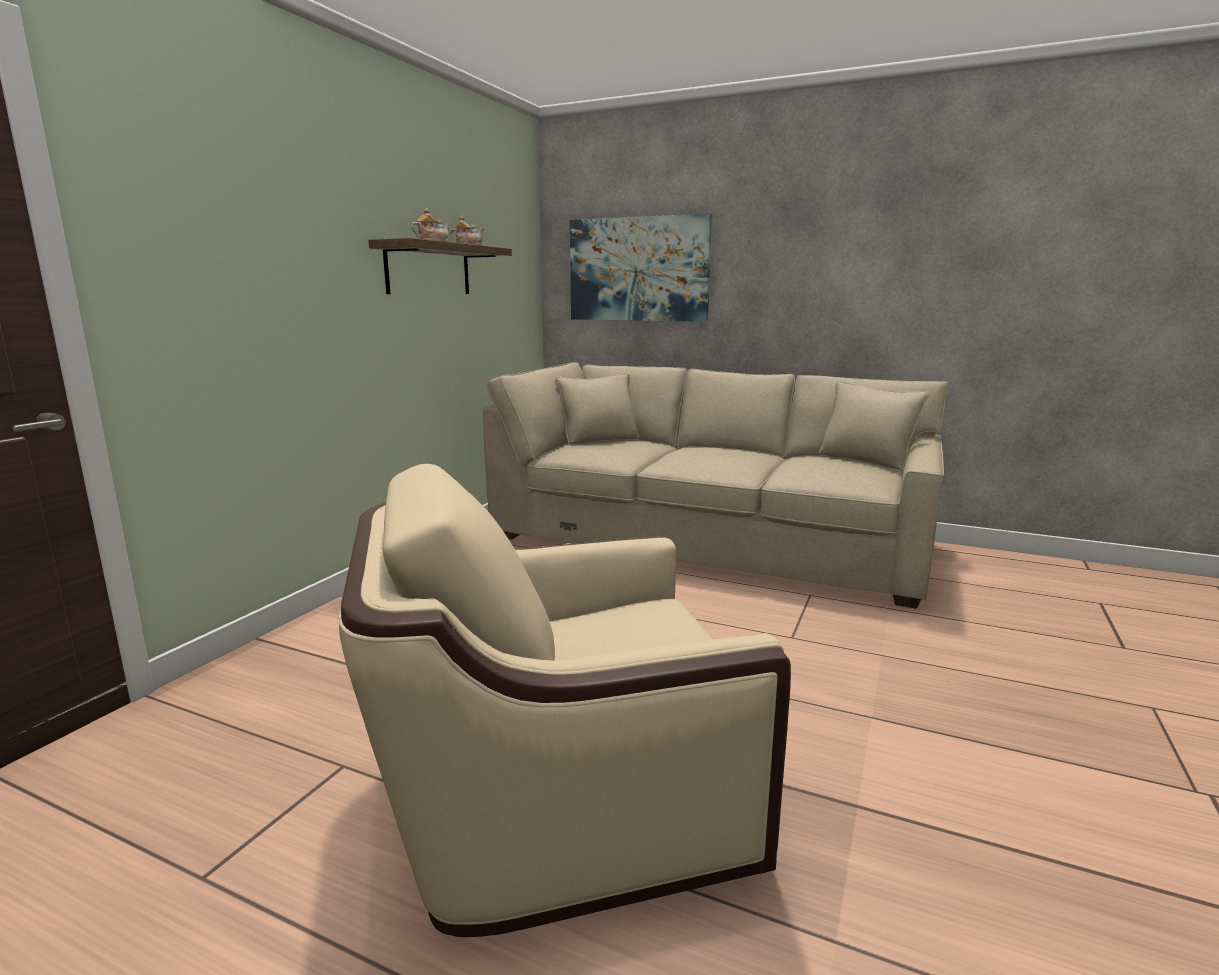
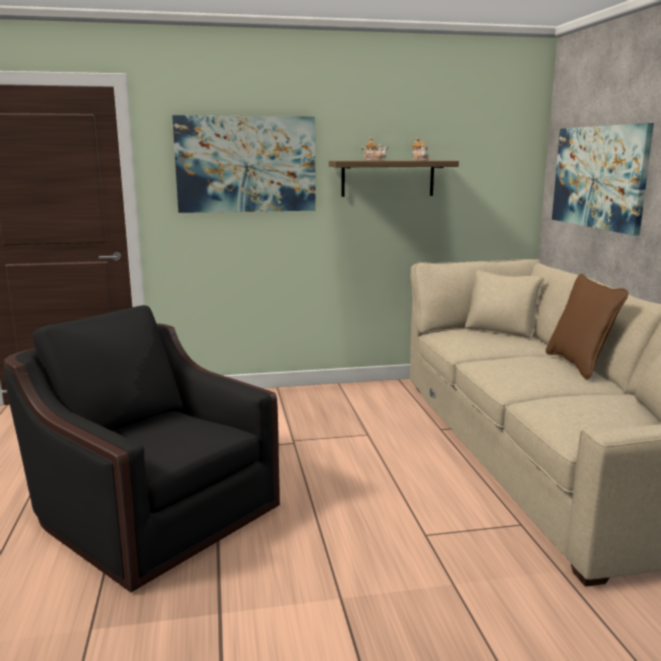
camera: 55 degrees right, 0 degrees up
(266, 236) = (246, 164): none -> picture
(554, 796) = (150, 510): beige armchair -> black armchair
(722, 447) = (579, 365): none -> brown pillow

